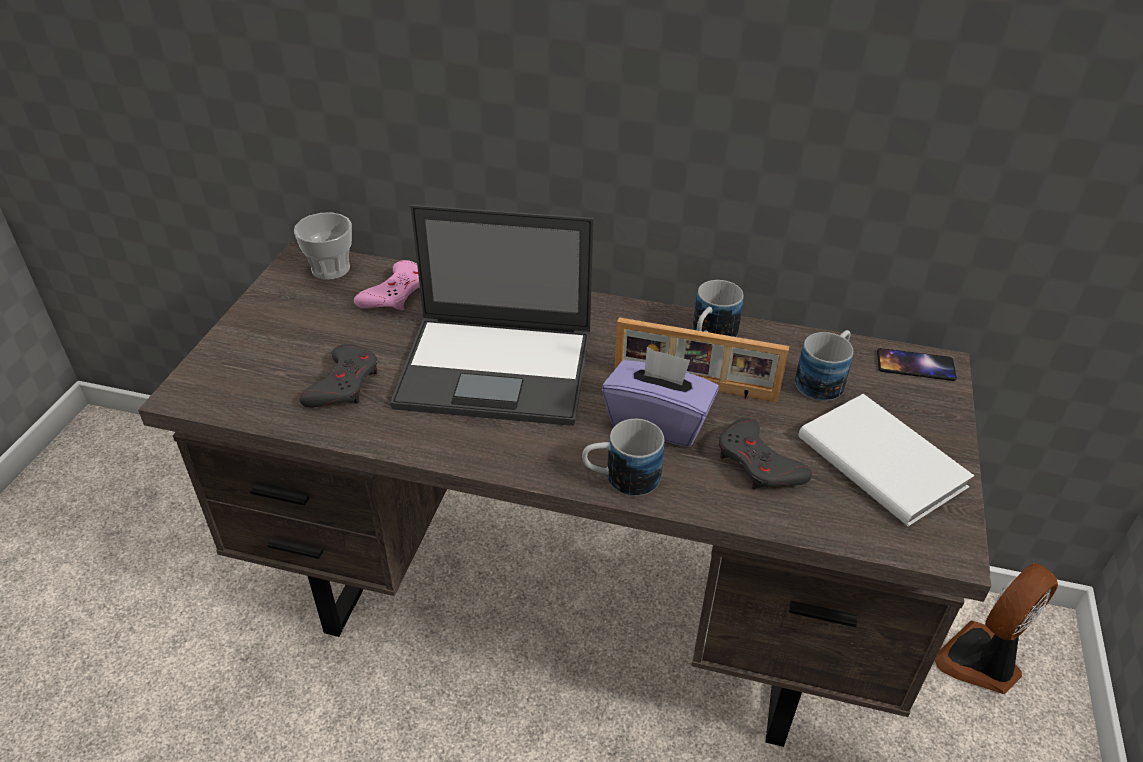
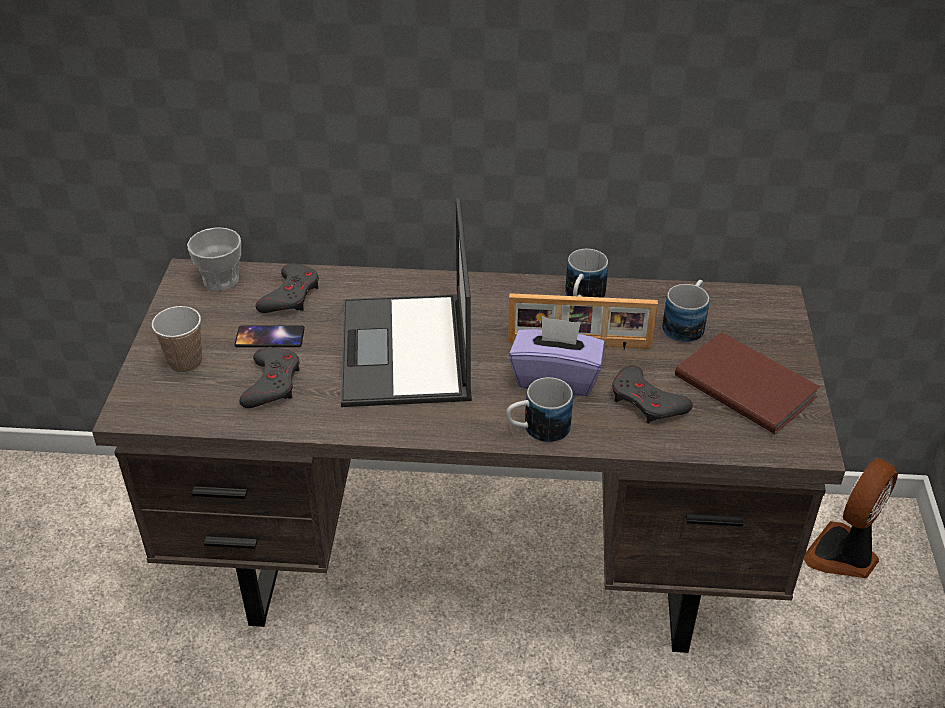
camera: 10 degrees left, 0 degrees up
(262, 349) = (185, 363): none -> cup
(396, 293) = (290, 295): pink game controller -> grey game controller
(498, 369) = (406, 352): laptop -> laptop turned 90 degrees clockwise
(882, 459) = (745, 384): white book -> brown book
(915, 365) = (759, 302): phone -> phone (270, 337)

